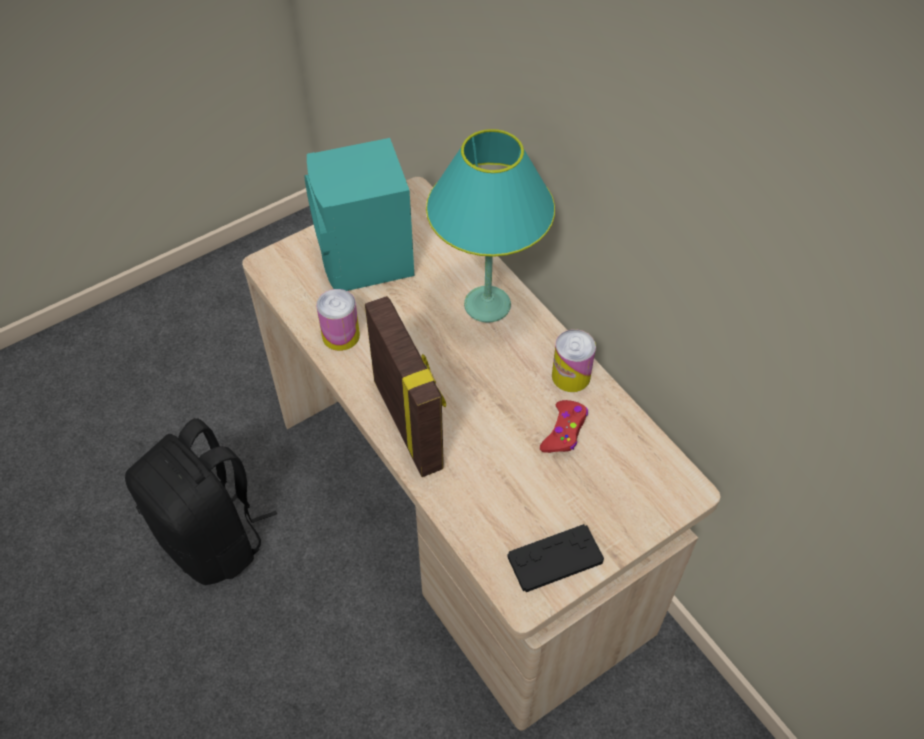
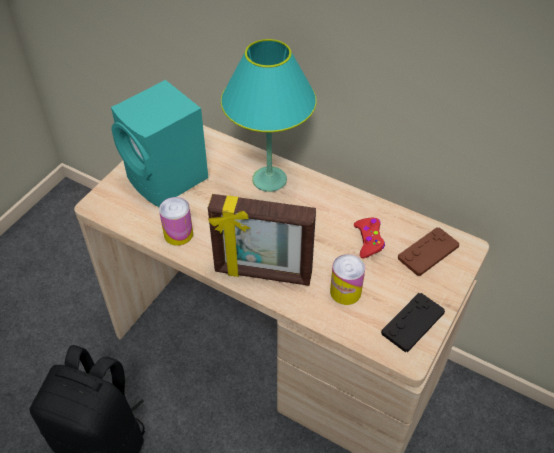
camera: 25 degrees left, 5 degrees down
(410, 424) = (263, 274): picture frame -> picture frame turned 150 degrees clockwise
(571, 376) = (351, 205): can -> can (345, 292)
(631, 476) = (428, 252): none -> brown game controller

